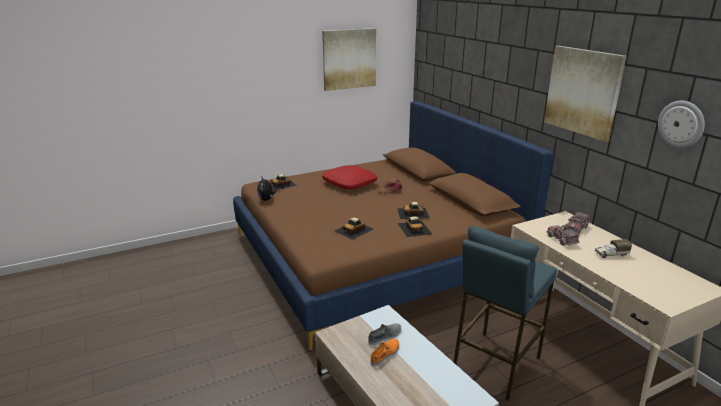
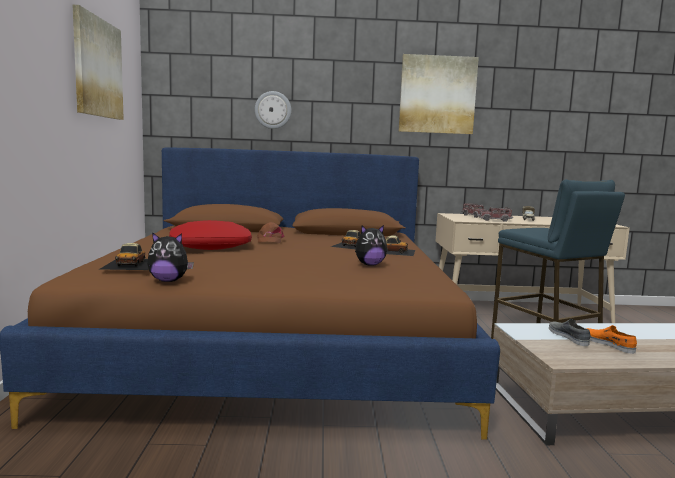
camera: 65 degrees left, 15 degrees down
(354, 230) = (369, 265): toy car -> plush toy
(681, 124) = (532, 105): wall clock -> wall clock (273, 110)

